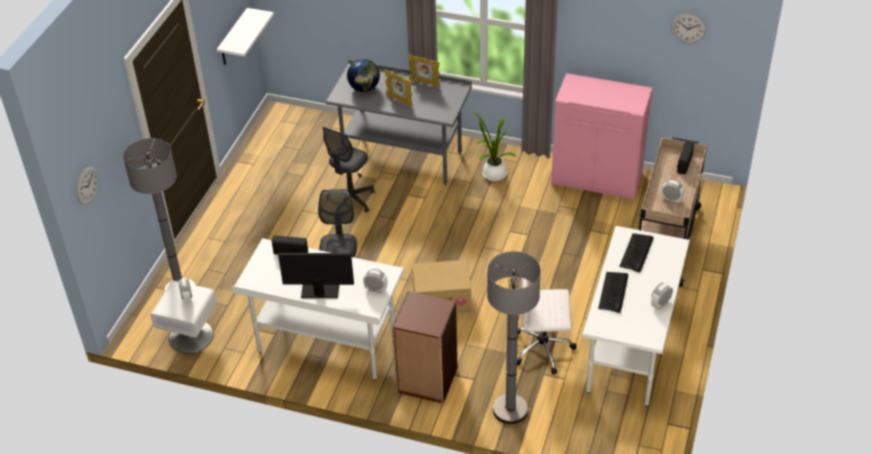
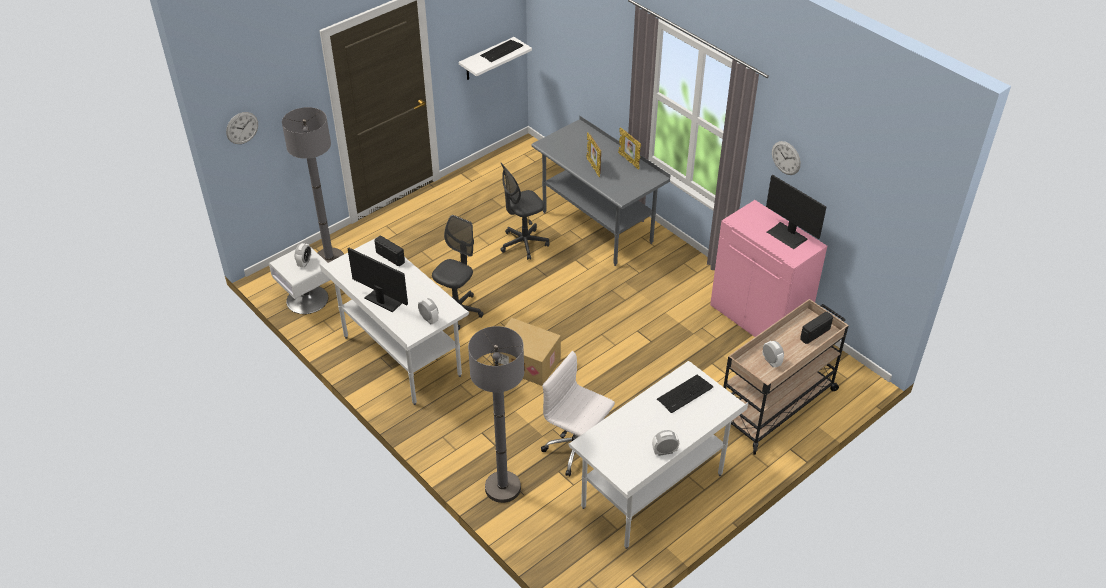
camera: 30 degrees right, 0 degrees up
(364, 88) = (573, 145): globe -> none
(426, 380) = (455, 426): brown bookcase -> none
(492, 173) = (665, 273): potted plant -> none
(613, 292) = (630, 419): keyboard -> keyboard (501, 51)
(616, 91) = (787, 235): none -> monitor
(688, 28) = (870, 195): wall clock -> wall clock (786, 158)

